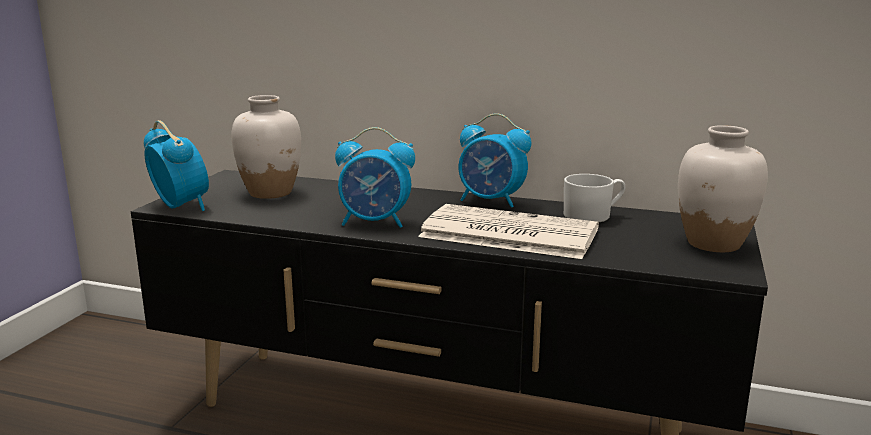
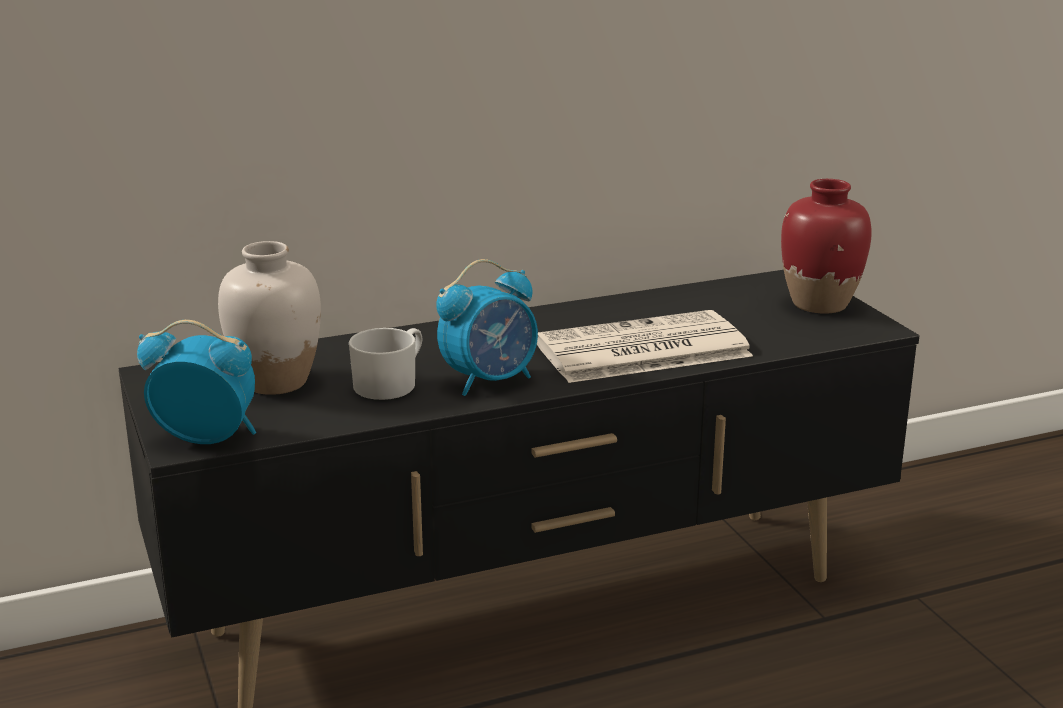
camera: 40 degrees left, 5 degrees up
(491, 201) = (549, 315): alarm clock -> none
(592, 215) = (674, 303): white mug -> white mug (391, 384)
(713, 243) = (819, 304): white vase -> red vase

